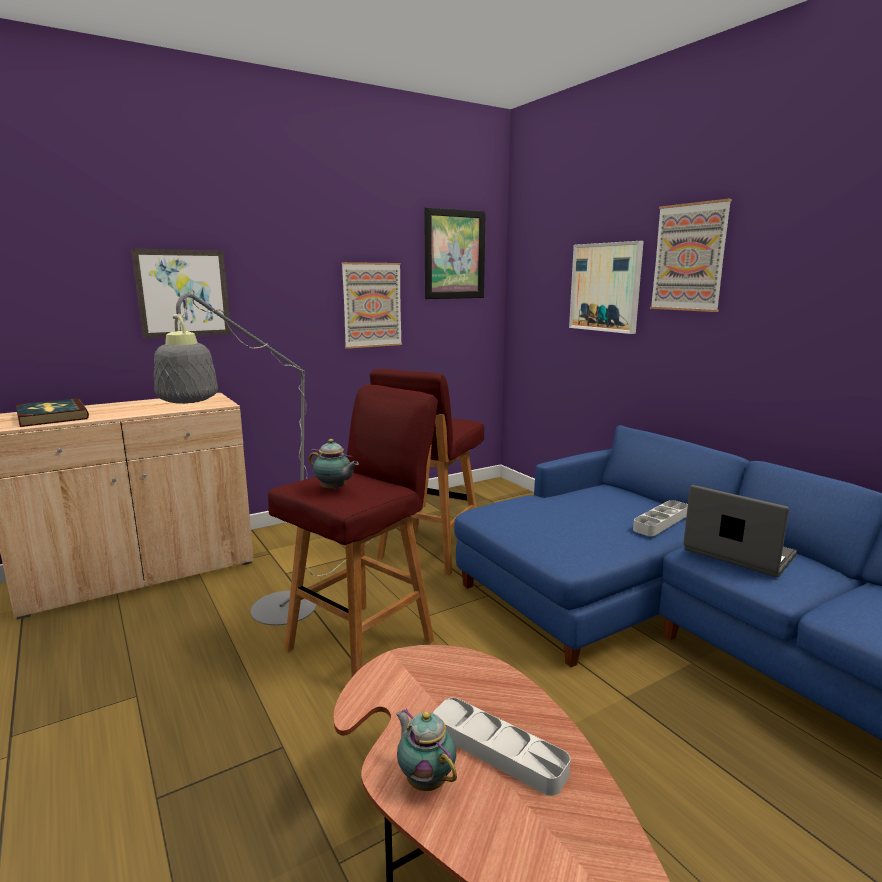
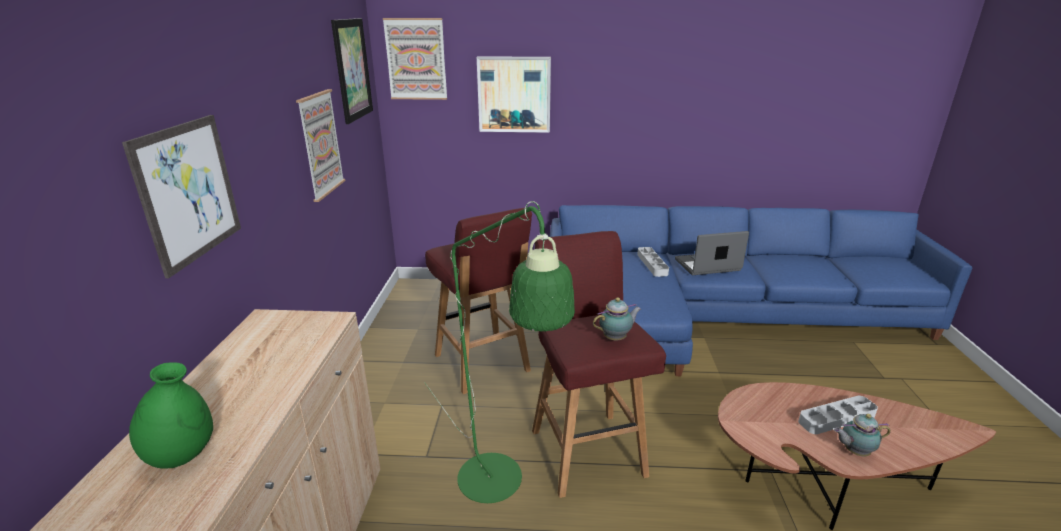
camera: 55 degrees left, 10 degrees up
(51, 416) = (182, 456): book -> green vase
(273, 616) = (498, 488): grey floor lamp -> green floor lamp
(689, 257) = (595, 72): picture -> picture (416, 59)

